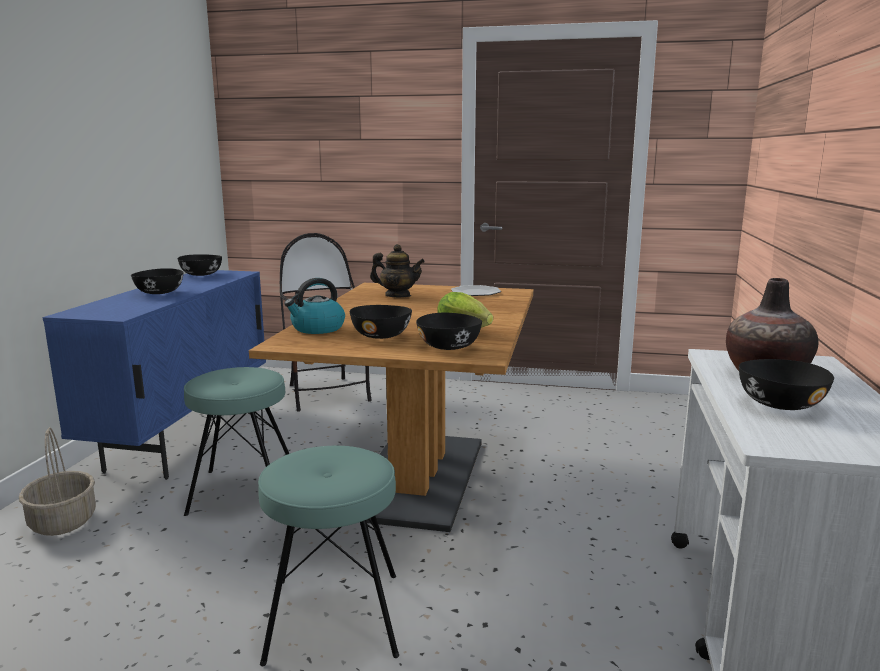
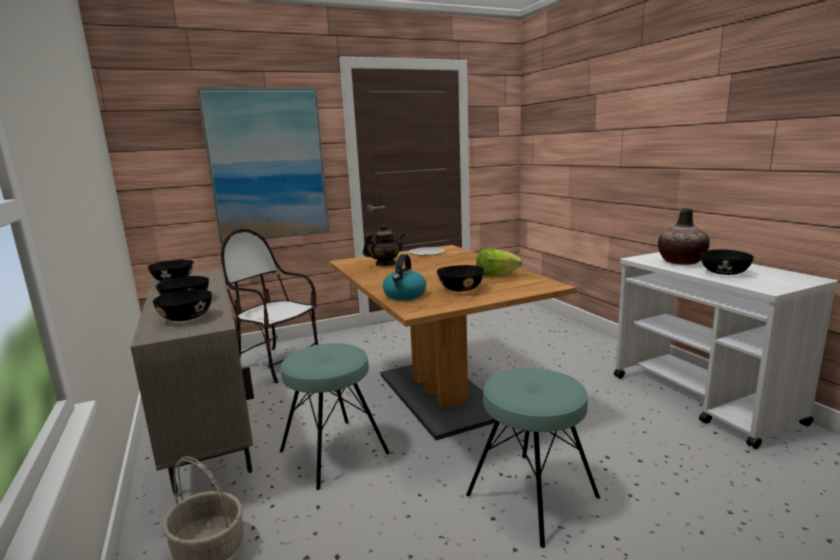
camera: 35 degrees left, 0 degrees up
(184, 439) = (211, 437): blue cabinet -> beige cabinet
(364, 163) = (267, 165): none -> picture
(449, 347) = (519, 285): black bowl -> black bowl (187, 318)

